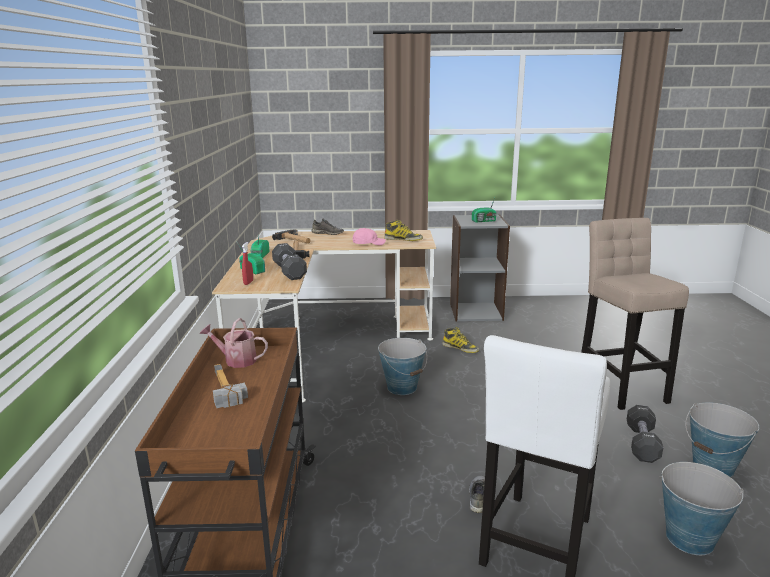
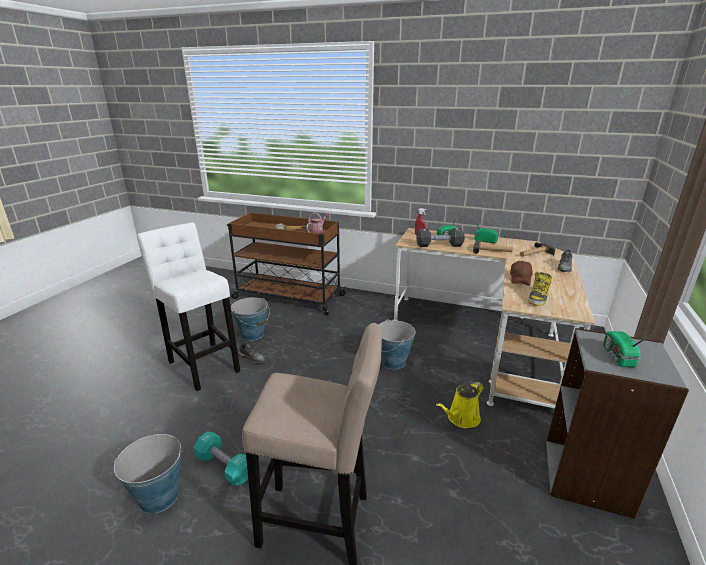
camera: 110 degrees right, 5 degrees up
(368, 243) = (520, 279): pink cap -> brown cap
(460, 348) = (461, 419): boot -> yellow watering can
(642, 443) = (224, 466): black dumbbell -> turquoise dumbbell
(689, 538) = (139, 425): bucket -> bucket (253, 334)

